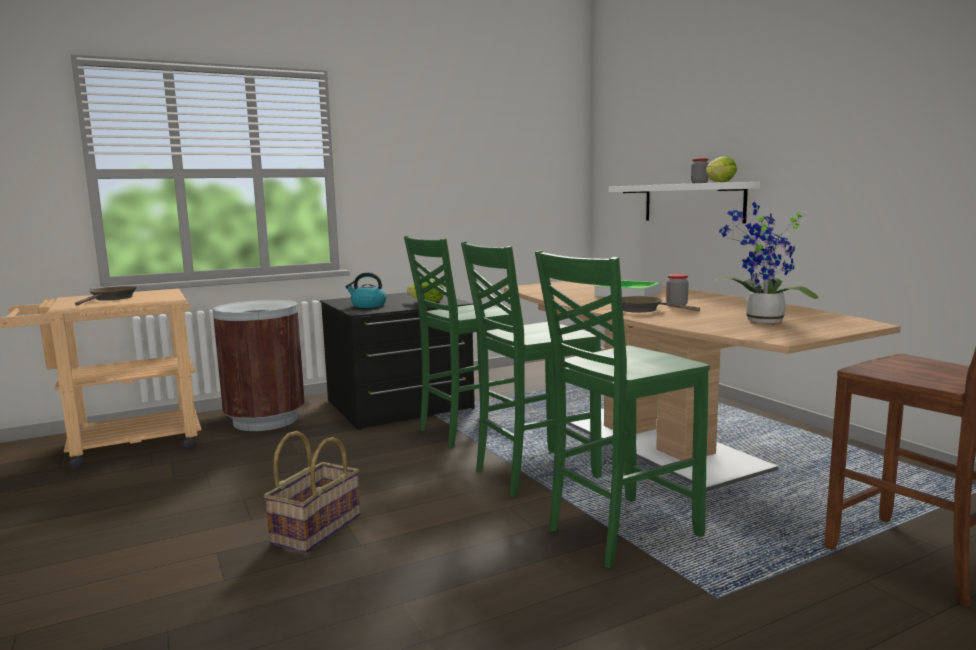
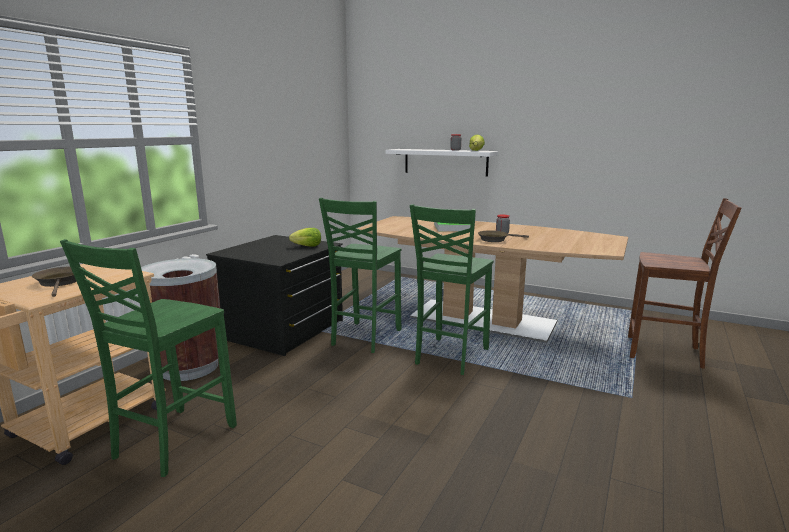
camera: 35 degrees left, 5 degrees up
(315, 529) = (382, 436): basket -> none
(368, 305) = (268, 255): kettle -> none
(619, 532) = (544, 378): green chair -> green chair (172, 442)
(761, 321) = (571, 241): potted plant -> none

